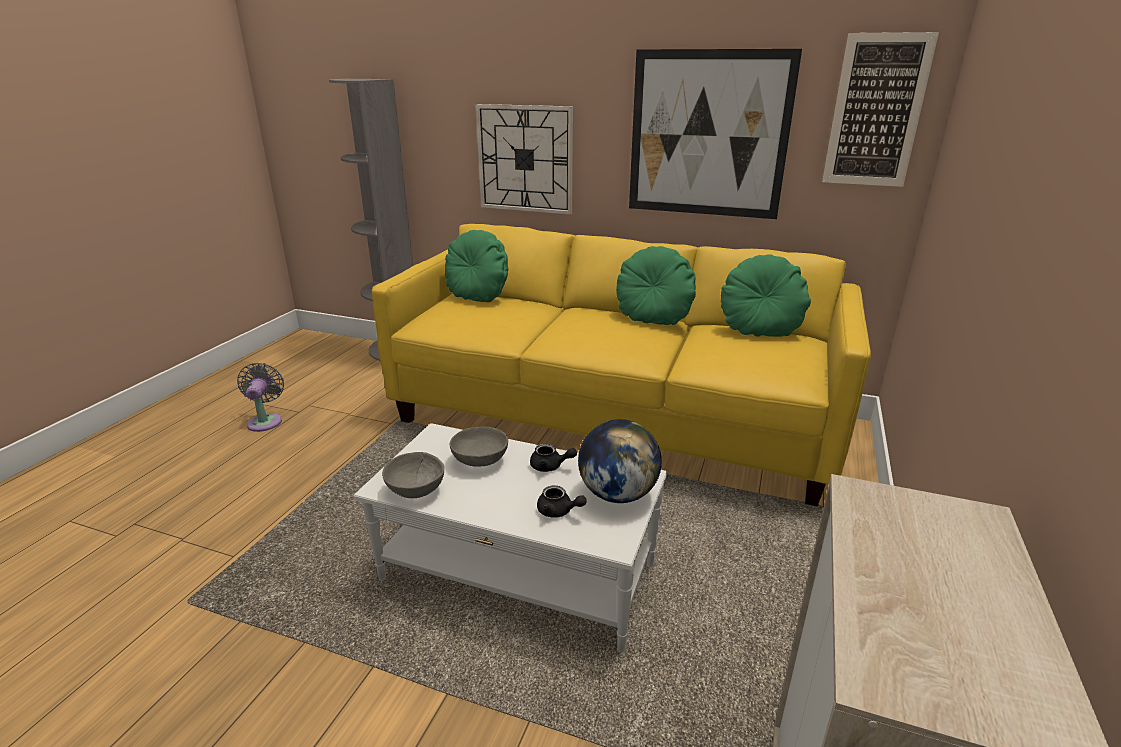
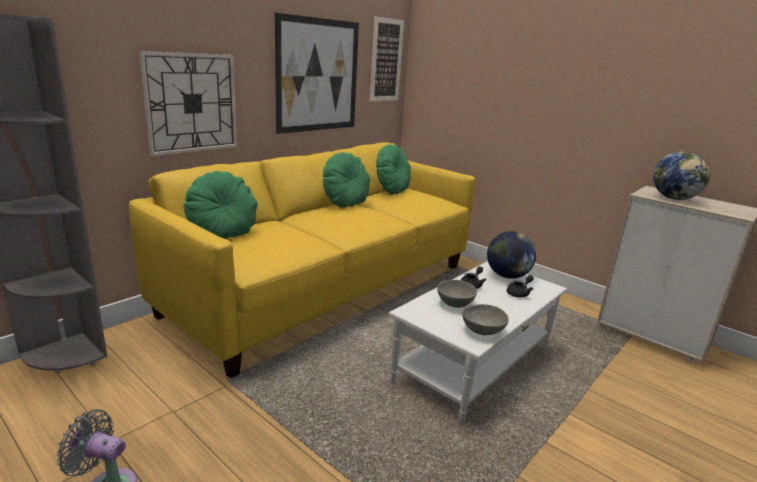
camera: 70 degrees left, 5 degrees down
(904, 546) = (674, 198): none -> globe

